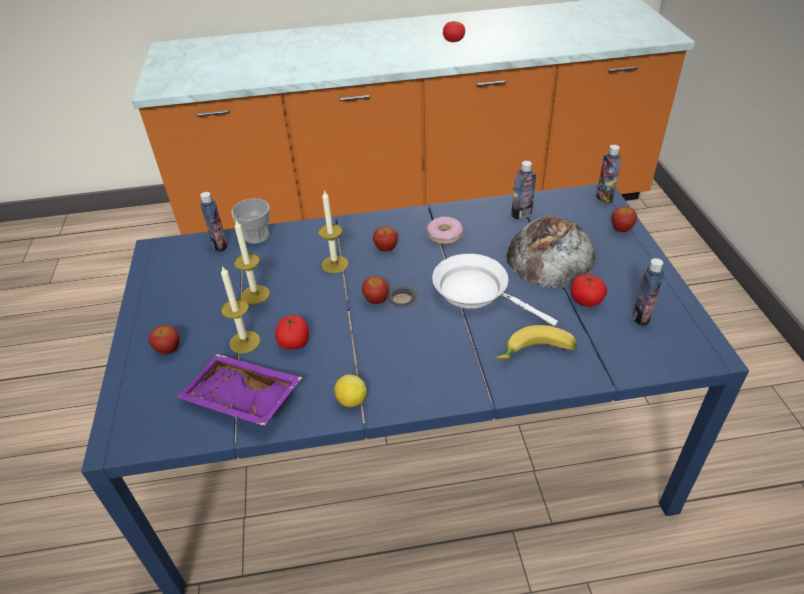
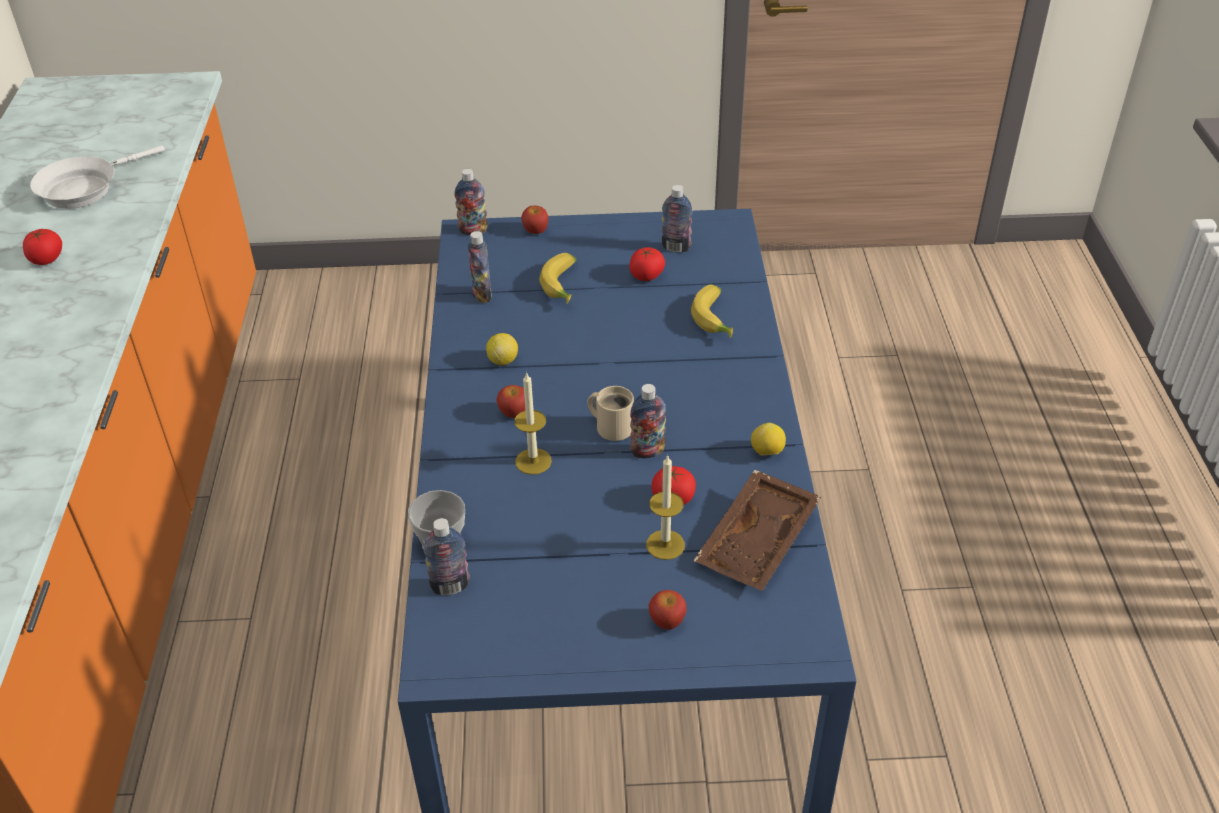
camera: 85 degrees left, 0 degrees up
(241, 400) = (759, 542): purple tray -> brown tray
(255, 295) = (576, 539): candle -> none
(348, 323) = (647, 451): none -> bottle
(376, 299) = (612, 426): apple -> beige mug
(444, 235) = (503, 360): donut -> lemon
(476, 292) = (616, 347): white frying pan -> white frying pan (84, 188)
(550, 254) = (564, 286): bread -> banana

